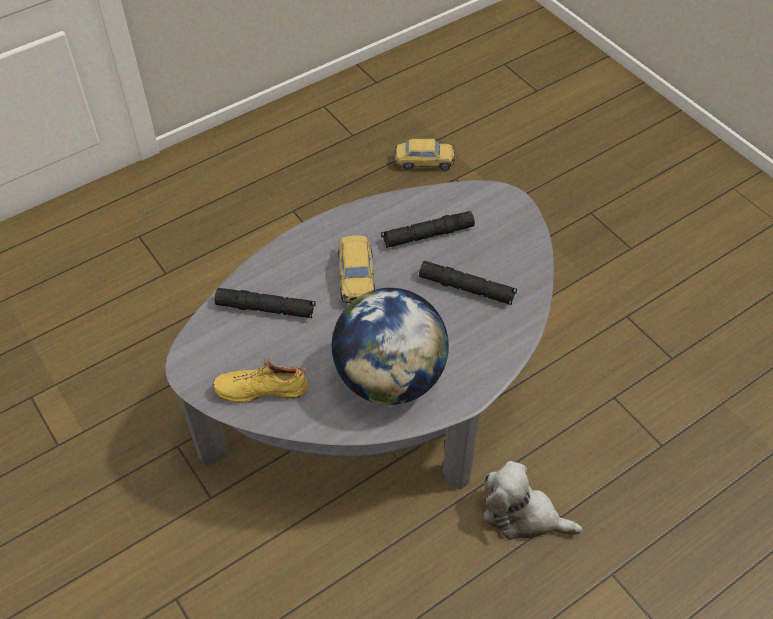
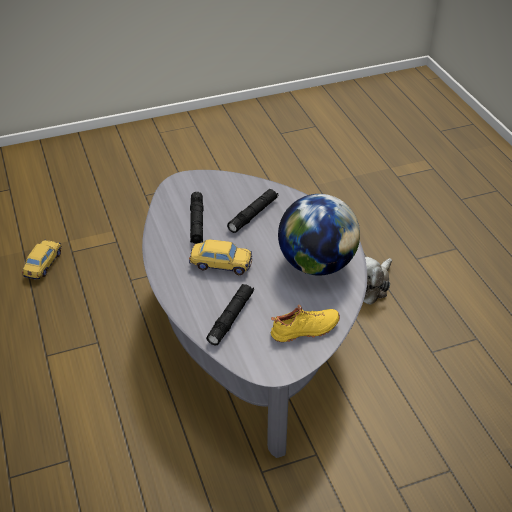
camera: 75 degrees left, 10 degrees down
(261, 388) = (305, 331): yellow shoe -> yellow shoe turned 120 degrees counterclockwise

